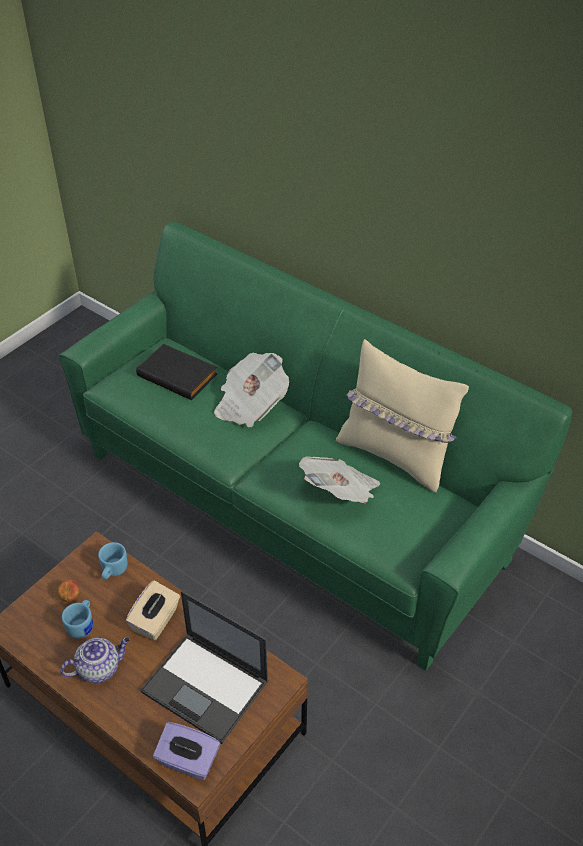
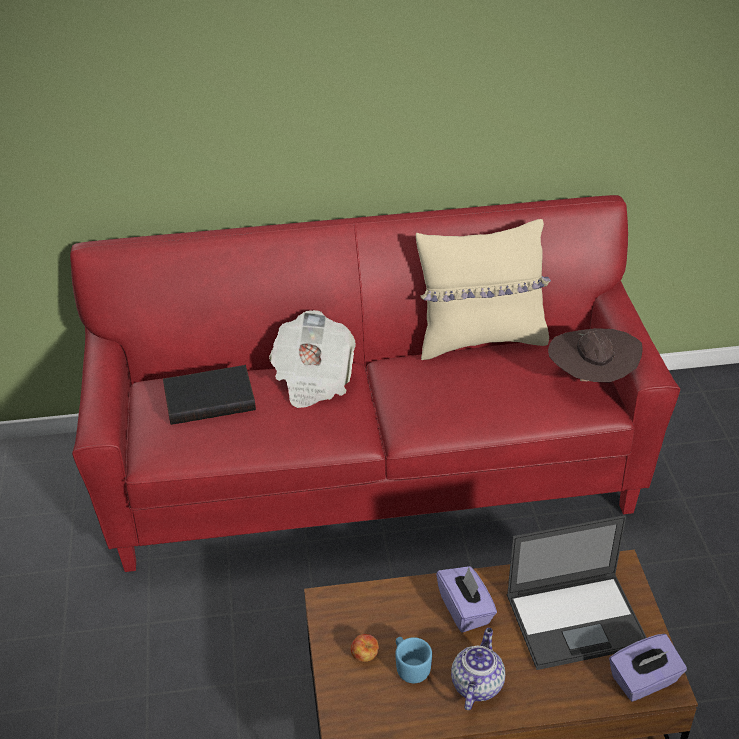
camera: 45 degrees left, 5 degrees down
(112, 571) = (370, 606): blue mug -> none
(156, 621) = (465, 610): beige tissue box -> purple tissue box
(292, 505) = (371, 475): green sofa -> red sofa
(340, 493) = (487, 391): newspaper -> none
(422, 539) = (591, 380): none -> brown hat

